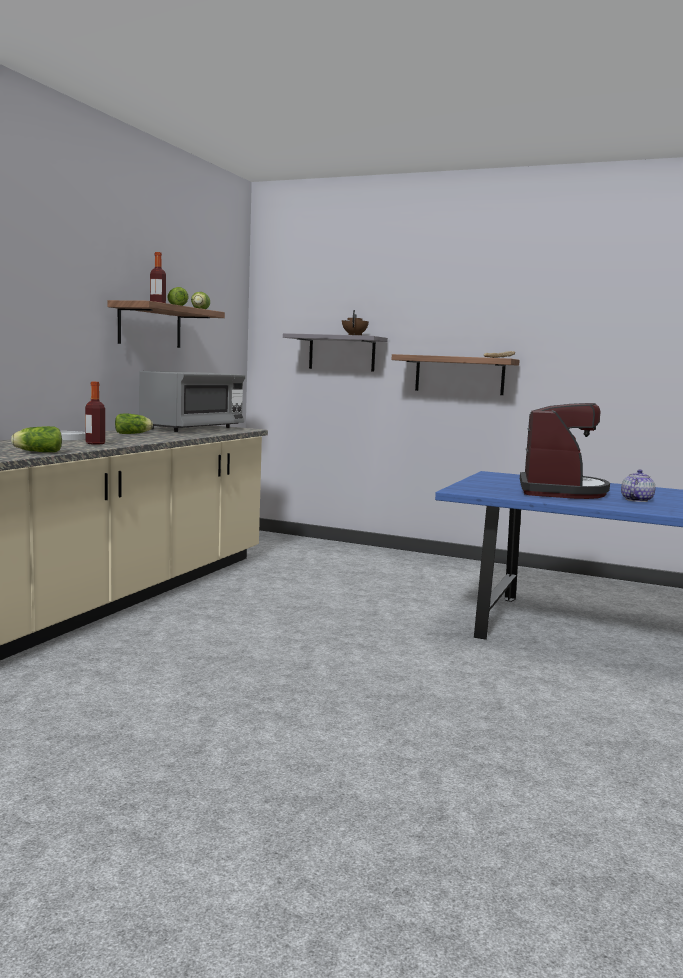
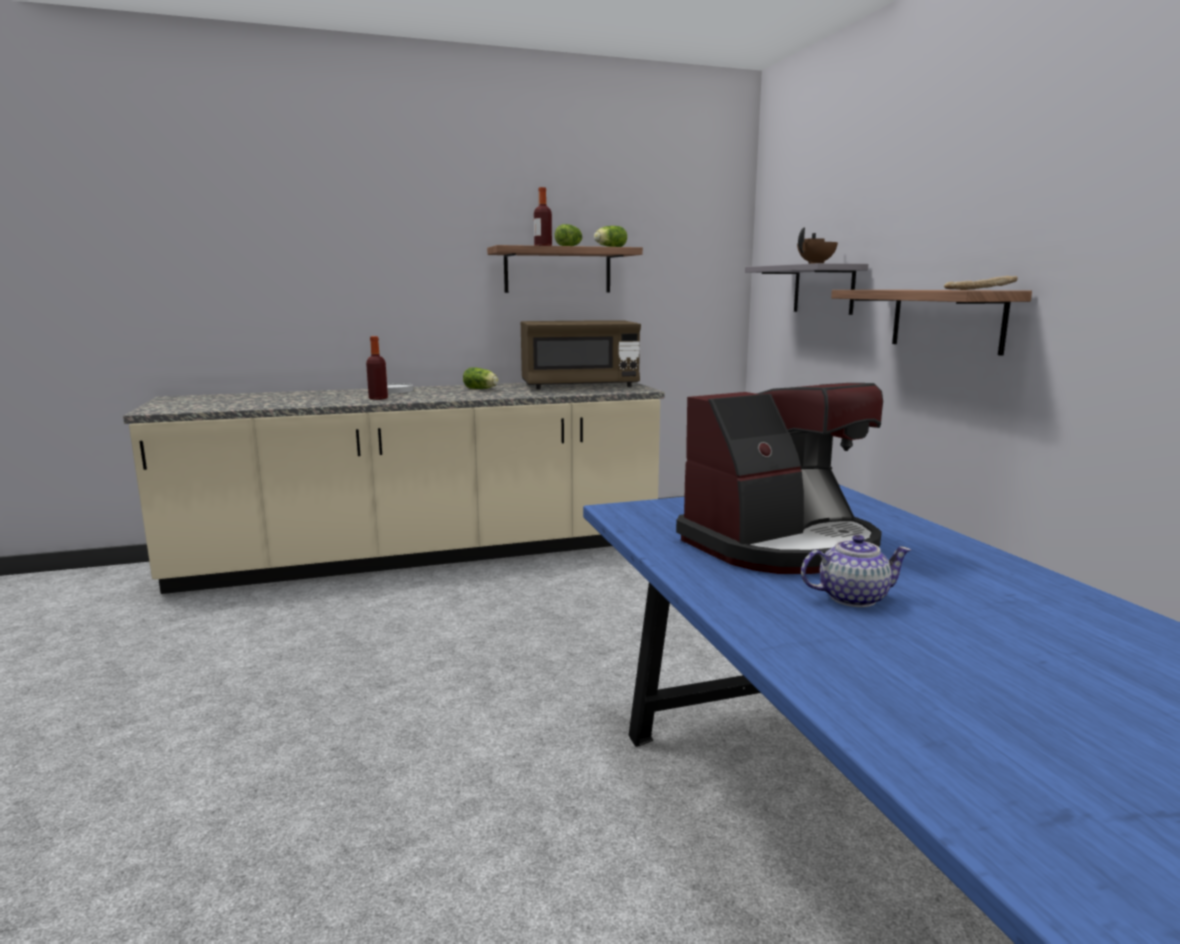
camera: 50 degrees right, 5 degrees up
(37, 452) = (280, 404): lettuce -> none
(193, 429) = (579, 386): grey microwave -> brown microwave

